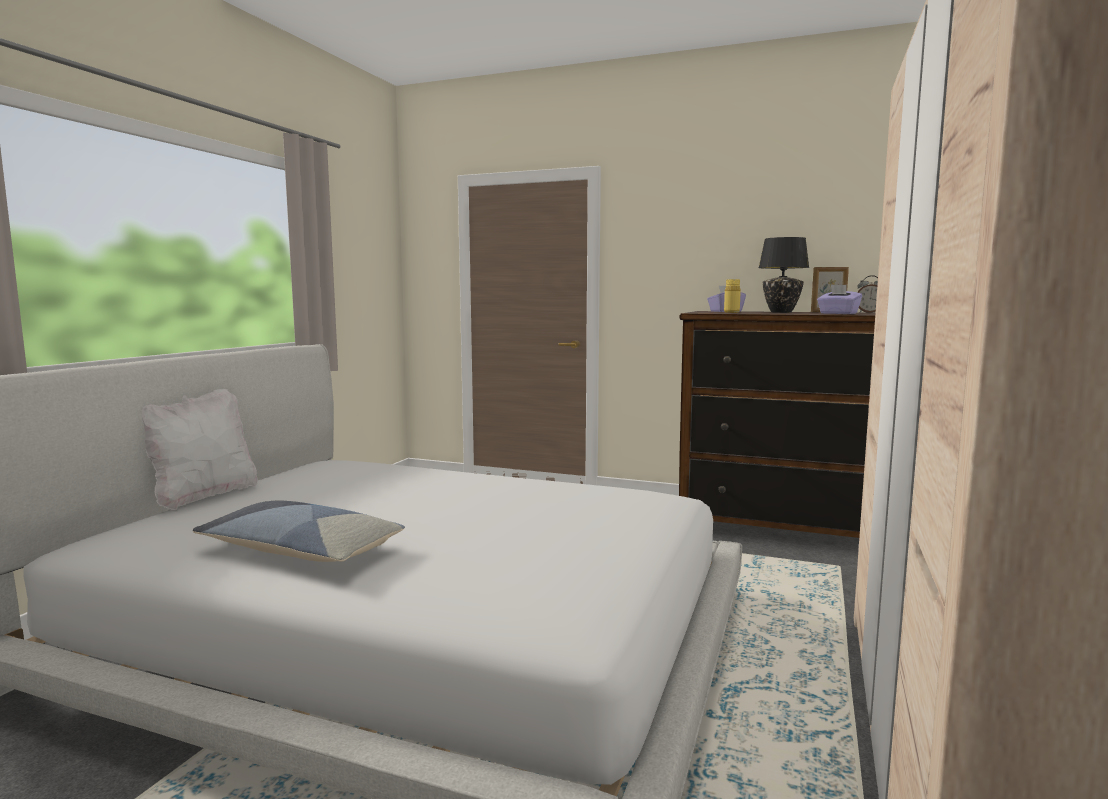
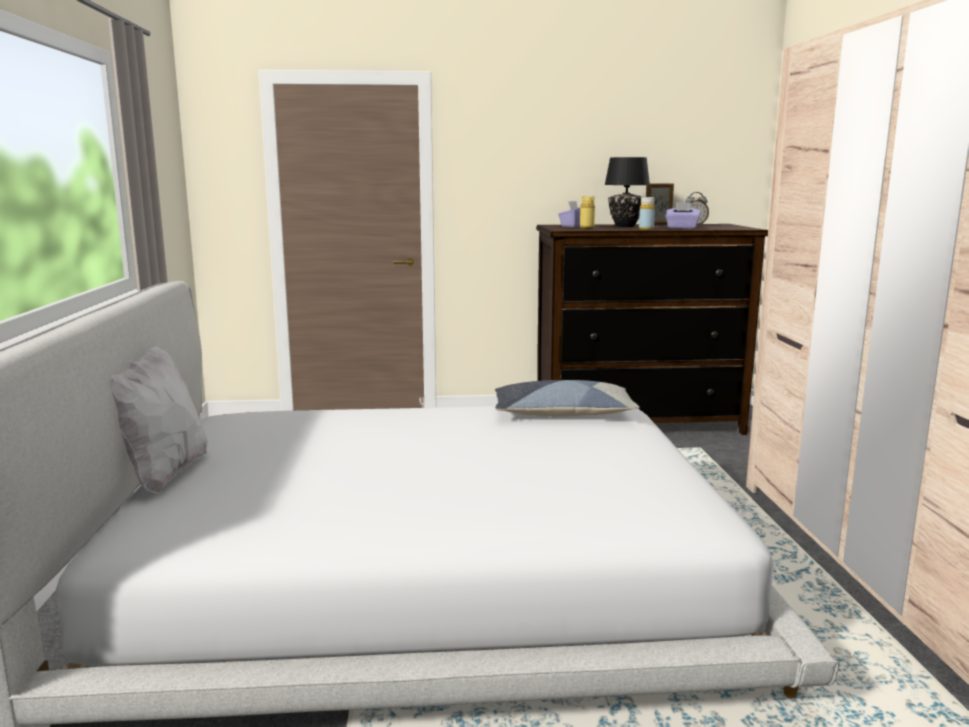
camera: 25 degrees left, 5 degrees up
(301, 550) = (390, 507): pillow -> pillow (562, 414)
(789, 313) = (646, 229): none -> yellow bottle

